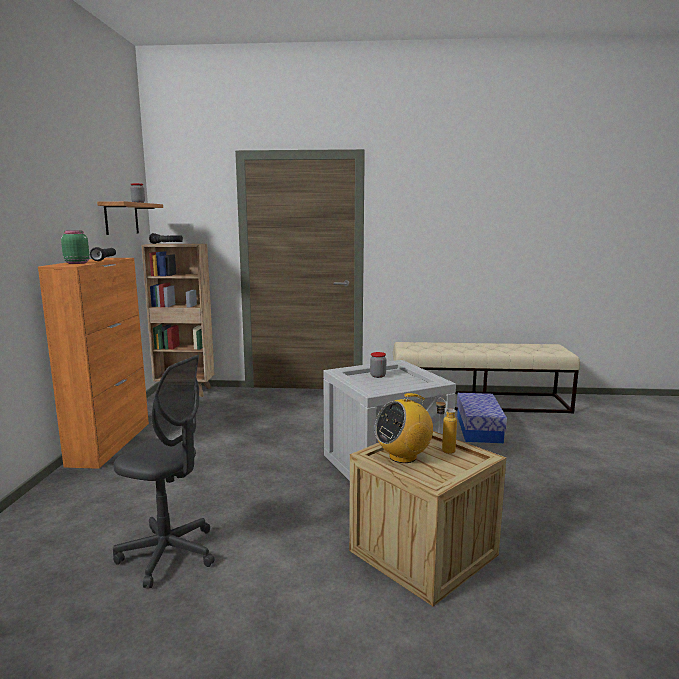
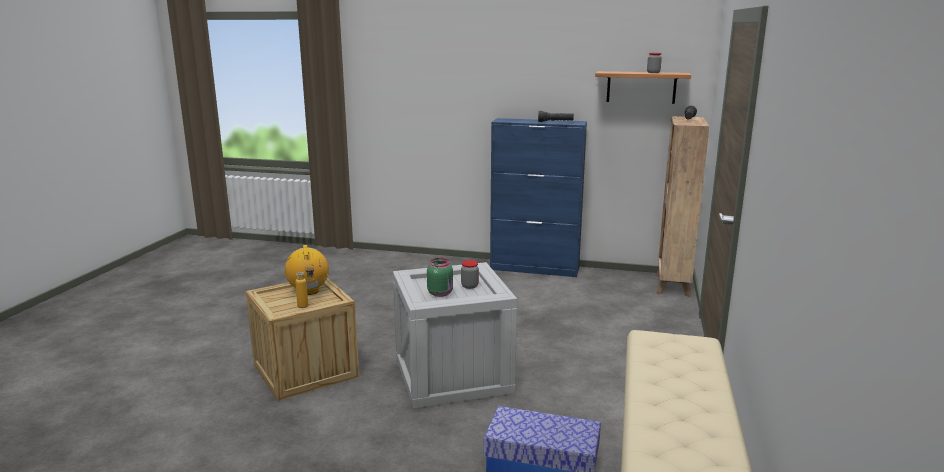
camera: 100 degrees right, 5 degrees up
(76, 263) = (518, 120): green jar -> green jar (440, 293)
(110, 443) = (535, 268): orange cabinet -> blue cabinet
(168, 554) = (366, 295): grey office chair -> none

